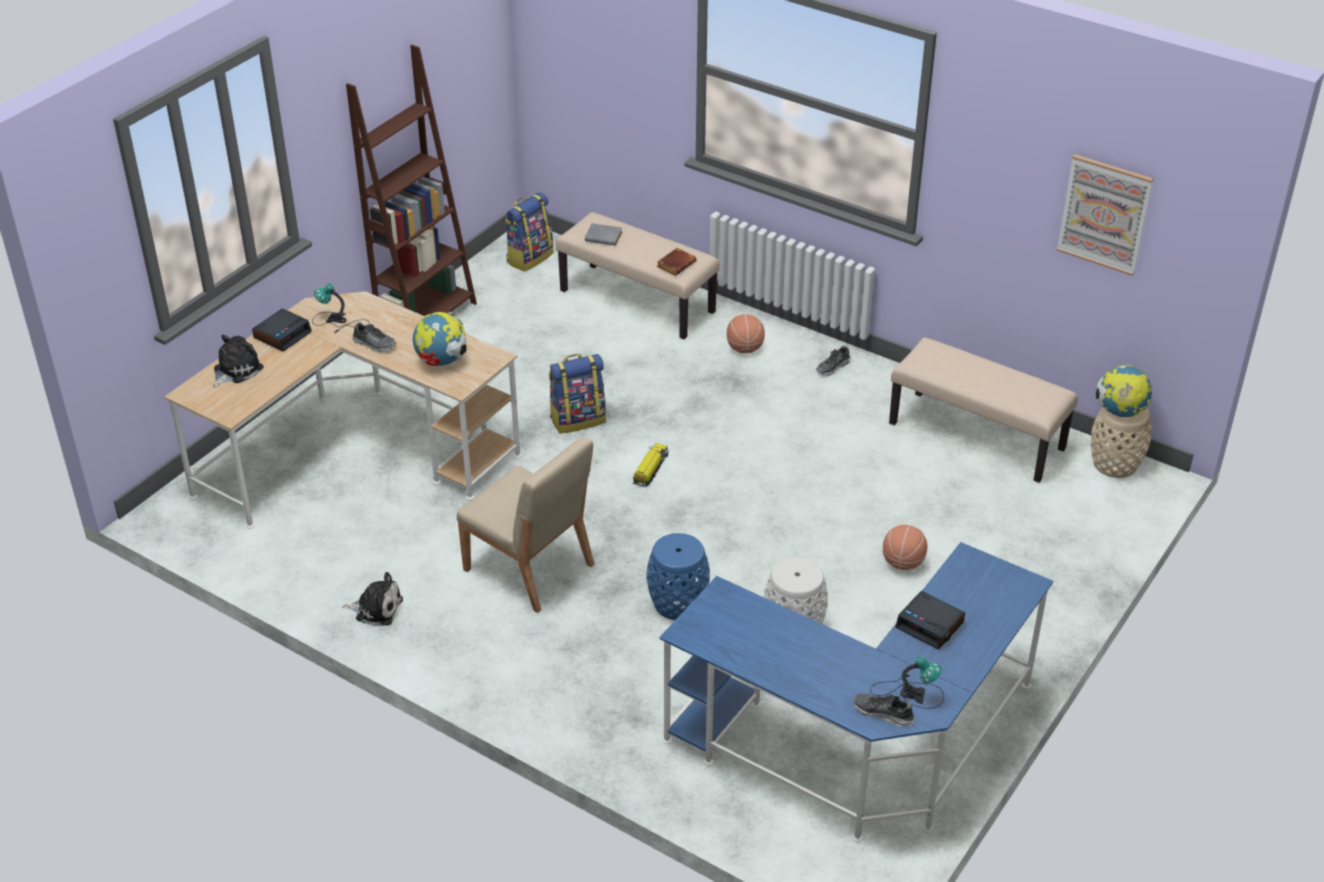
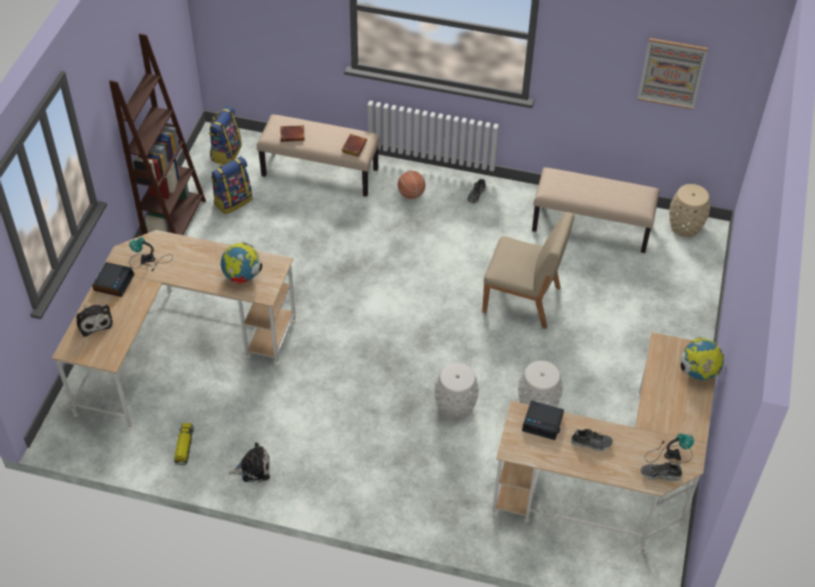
camera: 20 degrees left, 10 degrees up
(235, 370) = (94, 321): plush toy -> plush toy turned 135 degrees clockwise
(374, 344) = (186, 274): shoe -> shoe (591, 443)
(529, 568) = (344, 407): beige chair -> beige chair (522, 300)
(578, 419) = (322, 280): backpack -> backpack (233, 201)
(605, 237) = (293, 135): grey book -> brown book
(650, 470) = (390, 307): toy truck -> toy truck (184, 446)
(677, 603) = (455, 407): blue stool -> white stool
(861, 745) = (616, 479): blue desk -> beige desk
(903, 563) = (585, 336): basketball -> none
(930, 625) = (660, 400): alarm clock -> alarm clock (543, 423)
(1120, 412) = (690, 196): globe -> globe (698, 372)

